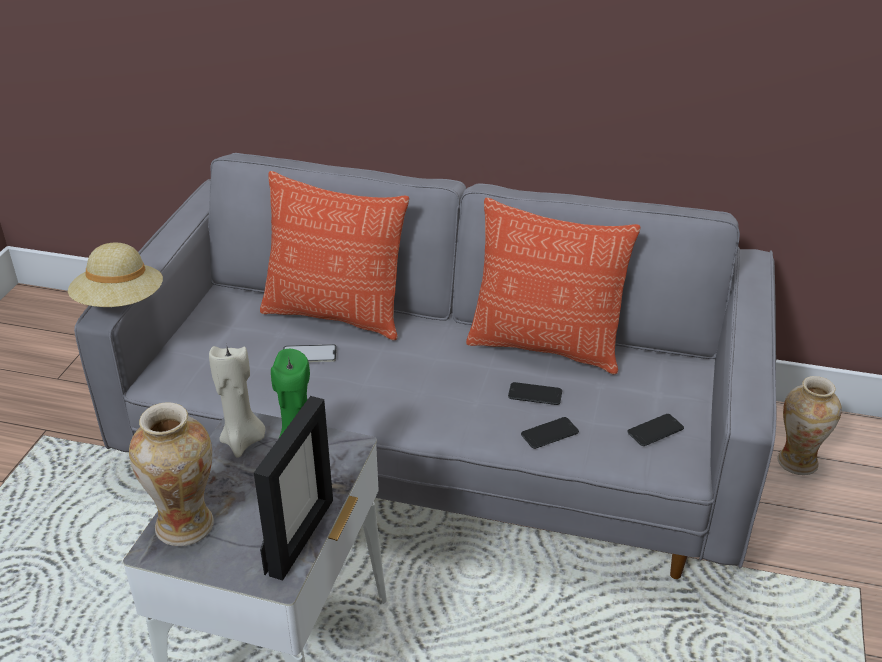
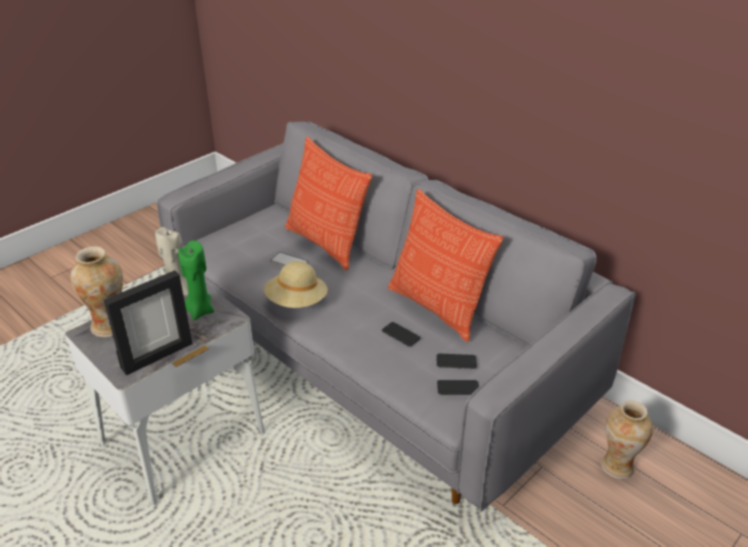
camera: 30 degrees right, 0 degrees up
(120, 303) = (187, 194): beige hat -> beige hat (296, 302)
(549, 433) = (386, 362): phone -> phone (456, 362)

